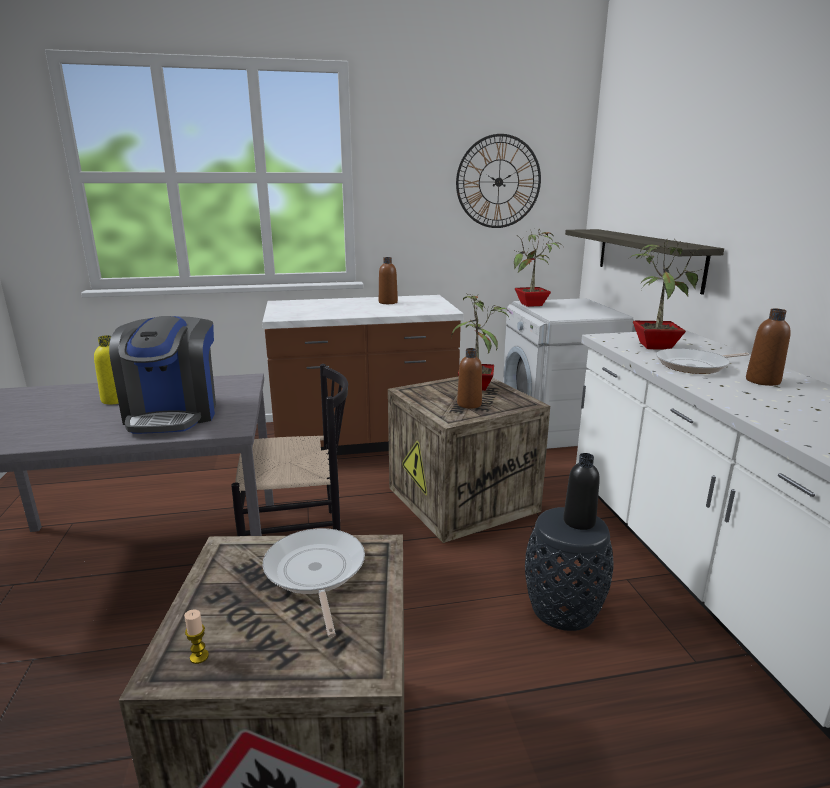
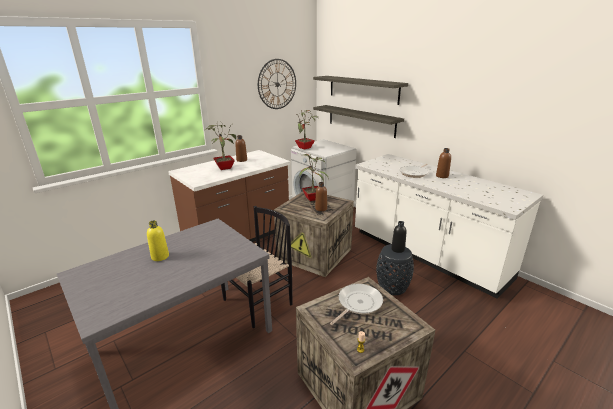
camera: 30 degrees left, 5 degrees up
(173, 414) = (209, 255): coffee machine -> none
(315, 573) = (358, 303): frying pan -> frying pan turned 90 degrees clockwise
(654, 346) = (389, 165): potted plant -> potted plant (224, 167)
(657, 190) = (362, 89): none -> shelf

